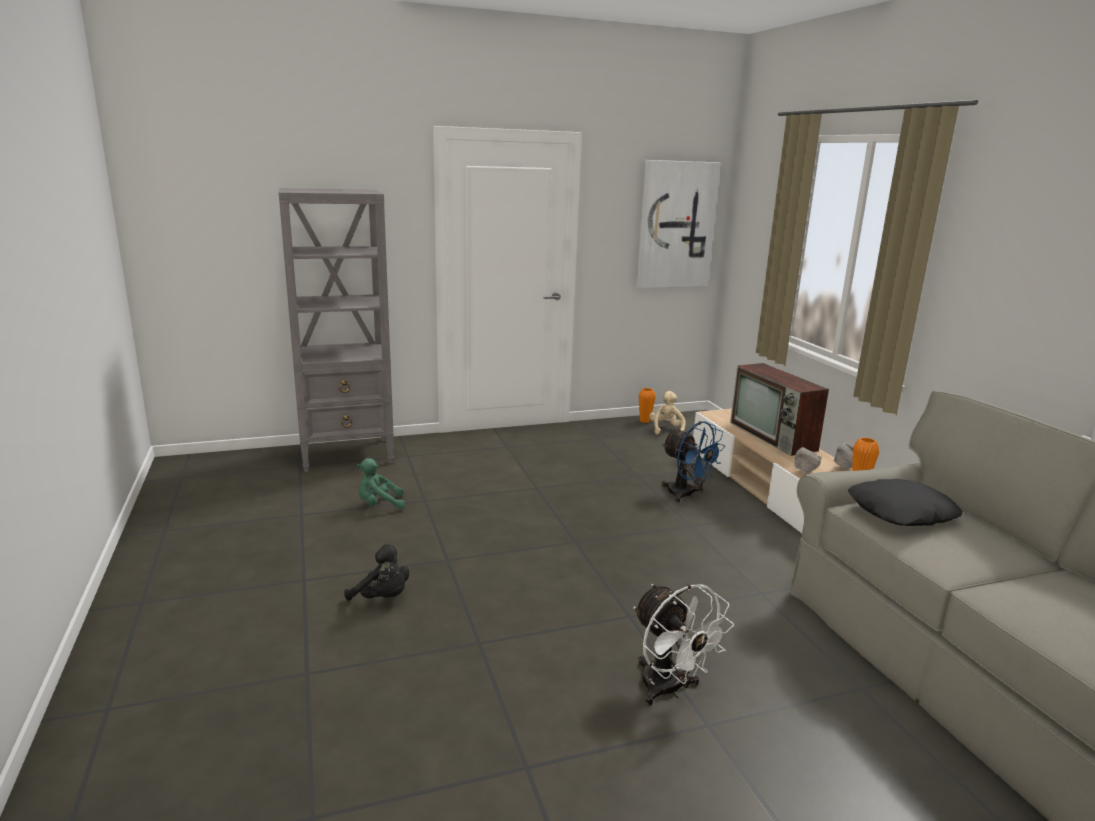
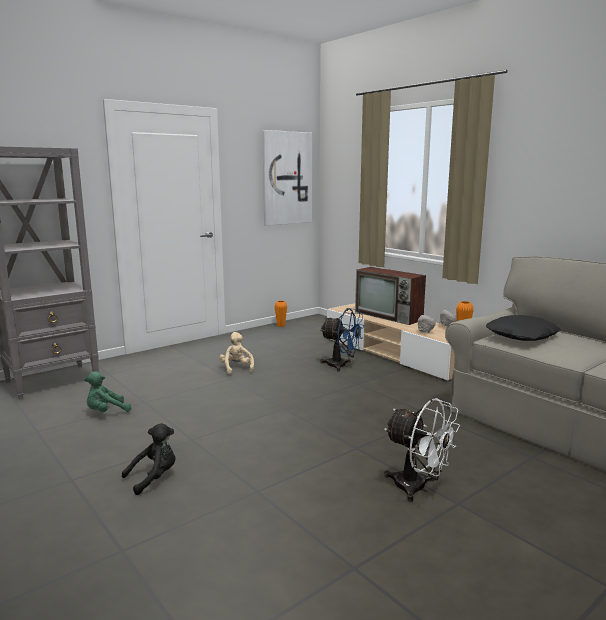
camera: 20 degrees left, 5 degrees down
(382, 598) = (154, 478): black plush toy -> black plush toy turned 45 degrees counterclockwise
(666, 430) = (299, 329): beige plush toy -> beige plush toy (236, 368)

